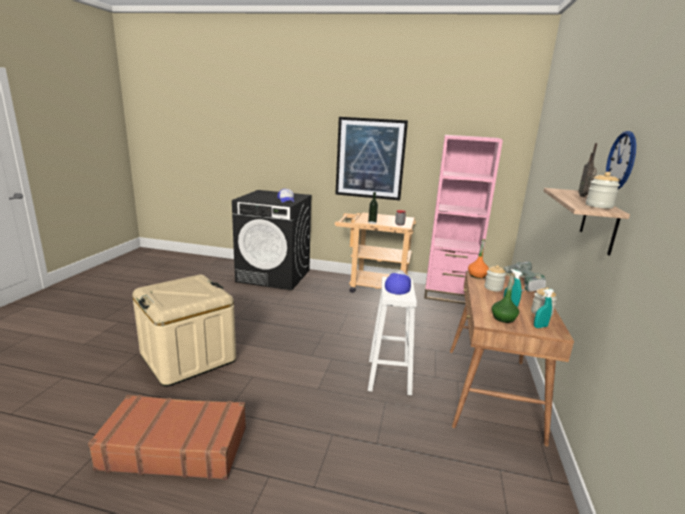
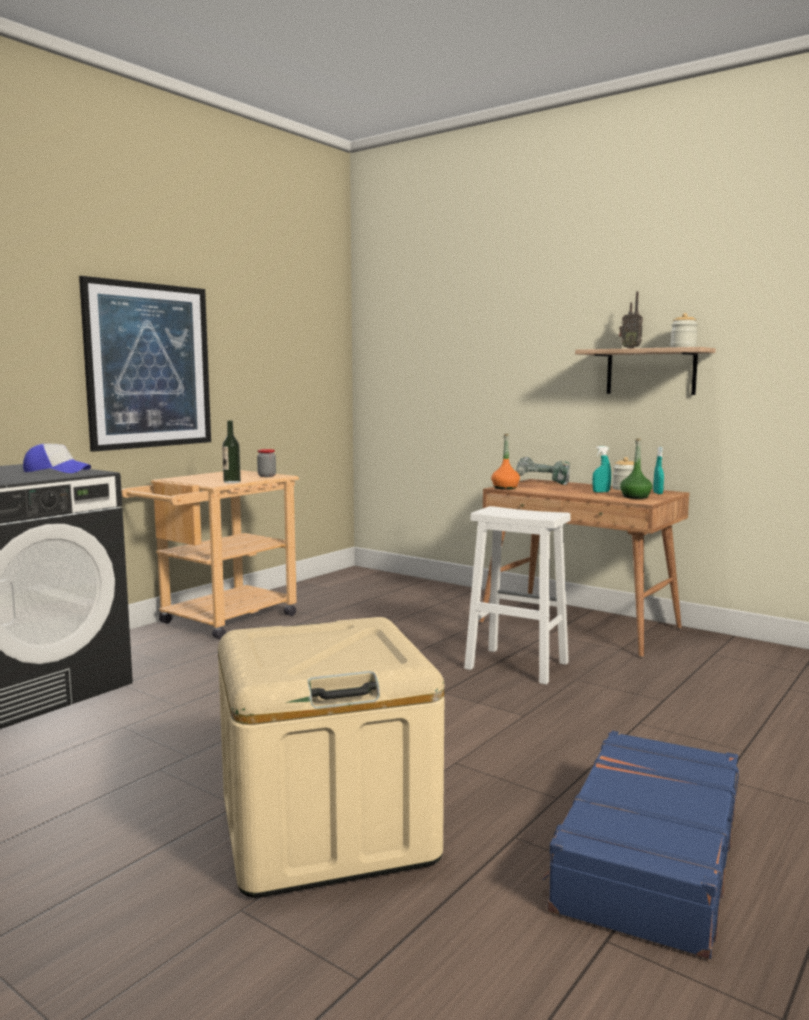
camera: 65 degrees left, 10 degrees down
(175, 447) = (647, 857): brown suitcase -> blue suitcase
(398, 287) = (517, 511): cap -> none
(448, 295) = (319, 588): pink bookcase -> none
(493, 288) = (548, 489): jar -> none
(621, 161) = (667, 306): wall clock -> none

